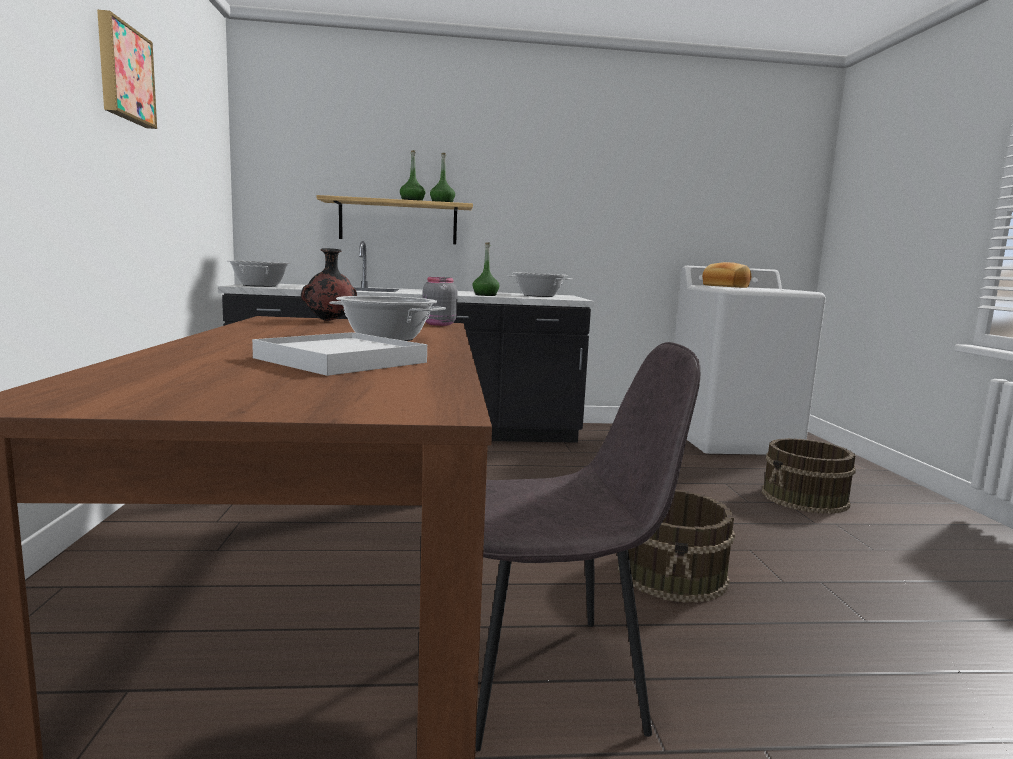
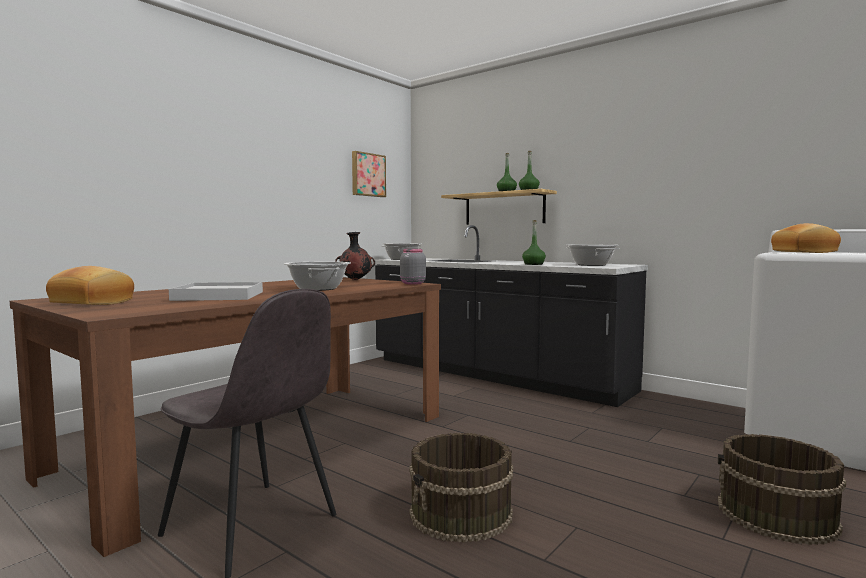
camera: 45 degrees right, 5 degrees down
(123, 73) = (292, 142): picture -> picture (367, 175)
(212, 394) = (94, 302): none -> bread

